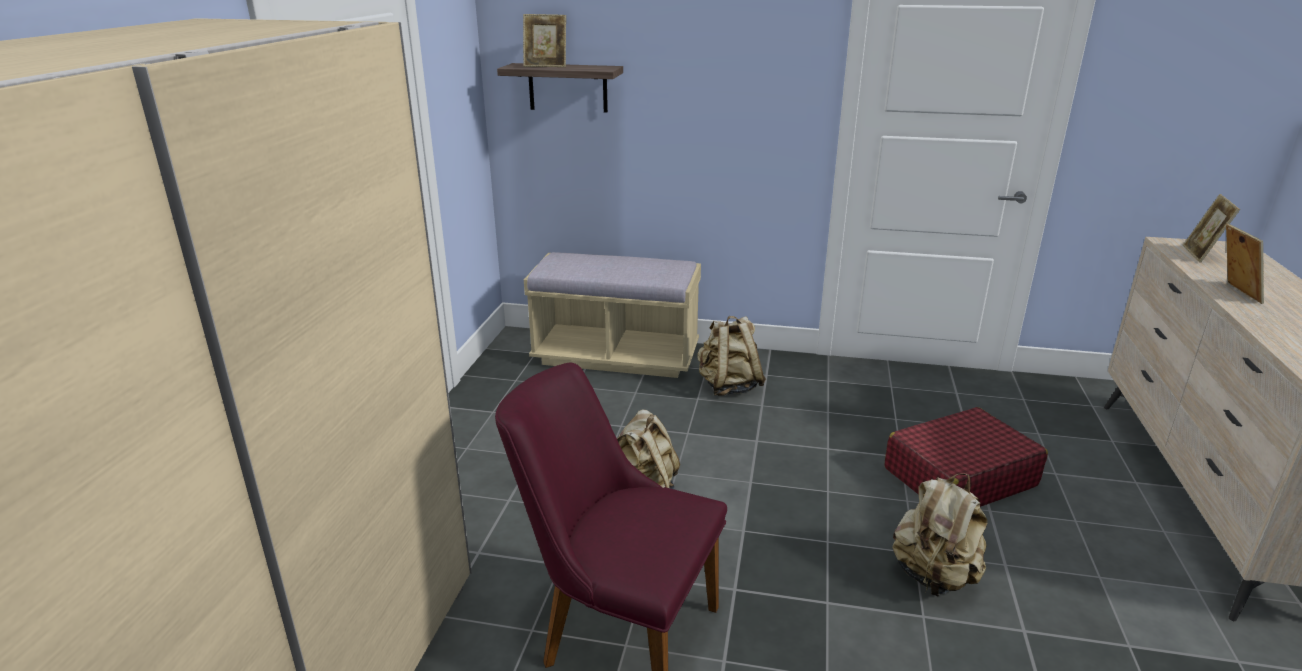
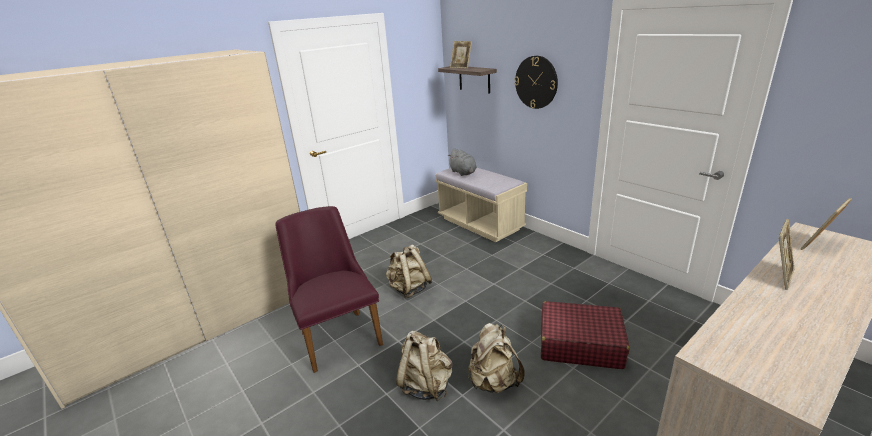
camera: 40 degrees right, 0 degrees up
(582, 267) = (463, 173): none -> grey plush toy
(712, 86) = (536, 82): none -> wall clock
(728, 386) = (515, 254): beige backpack -> beige backpack (426, 385)

